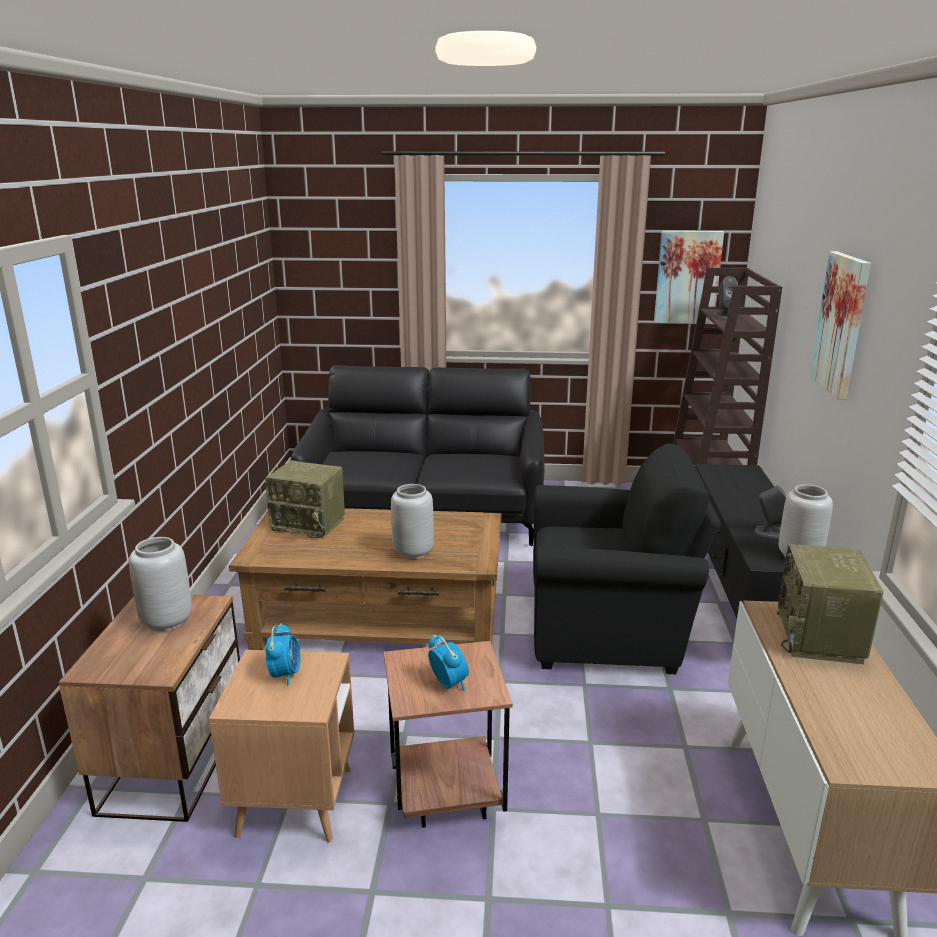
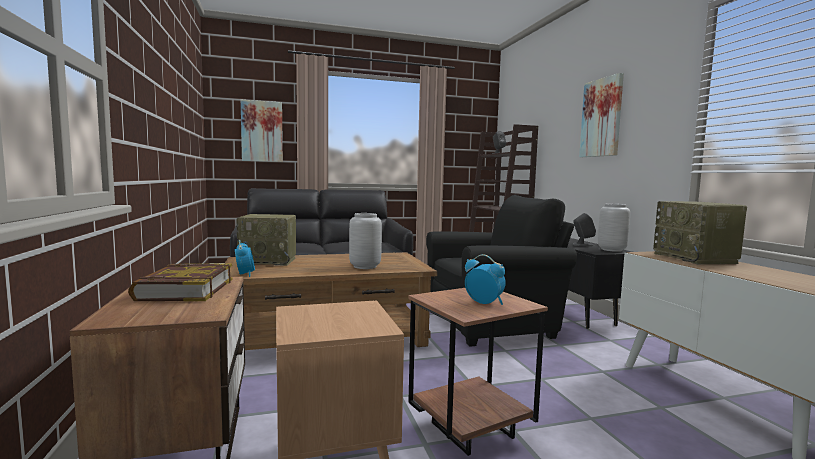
camera: 20 degrees left, 15 degrees down
(166, 620) = (185, 289): grey vase -> book
(285, 674) = (331, 314): alarm clock -> alarm clock (245, 274)
(687, 277) = (467, 140): picture -> picture (262, 131)

